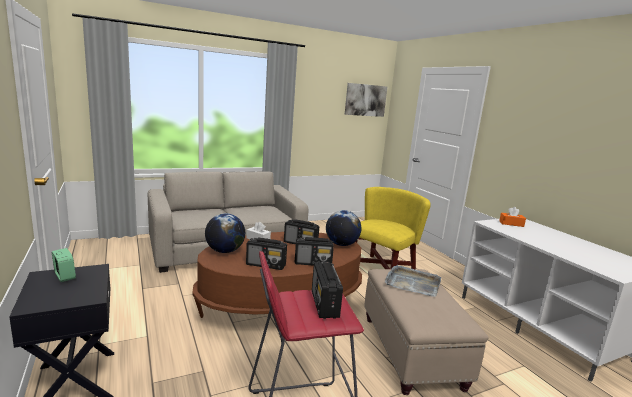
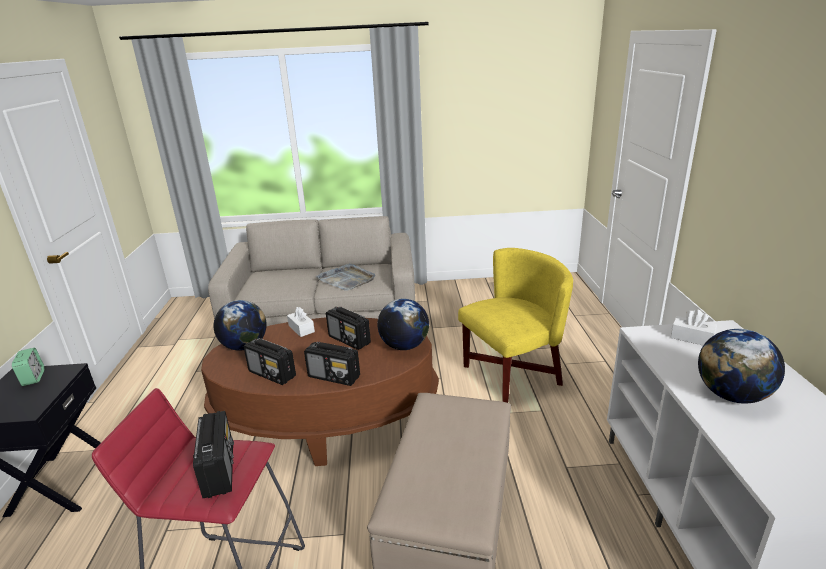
camera: 25 degrees right, 10 degrees up
(324, 304) = (219, 469): radio -> radio turned 150 degrees clockwise
(365, 100) = (547, 93): picture -> none
(412, 283) = (456, 427): grey tray -> grey tray (347, 279)
(511, 224) = (691, 338): orange tissue box -> white tissue box
(555, 244) = (732, 395): none -> globe

